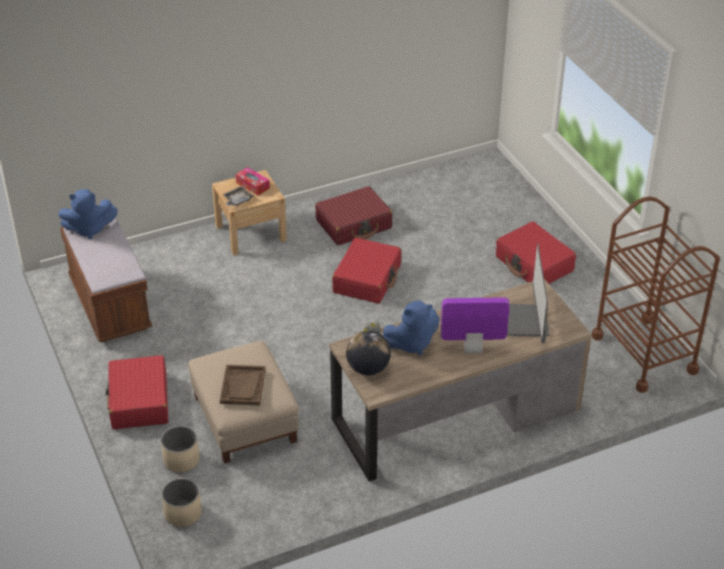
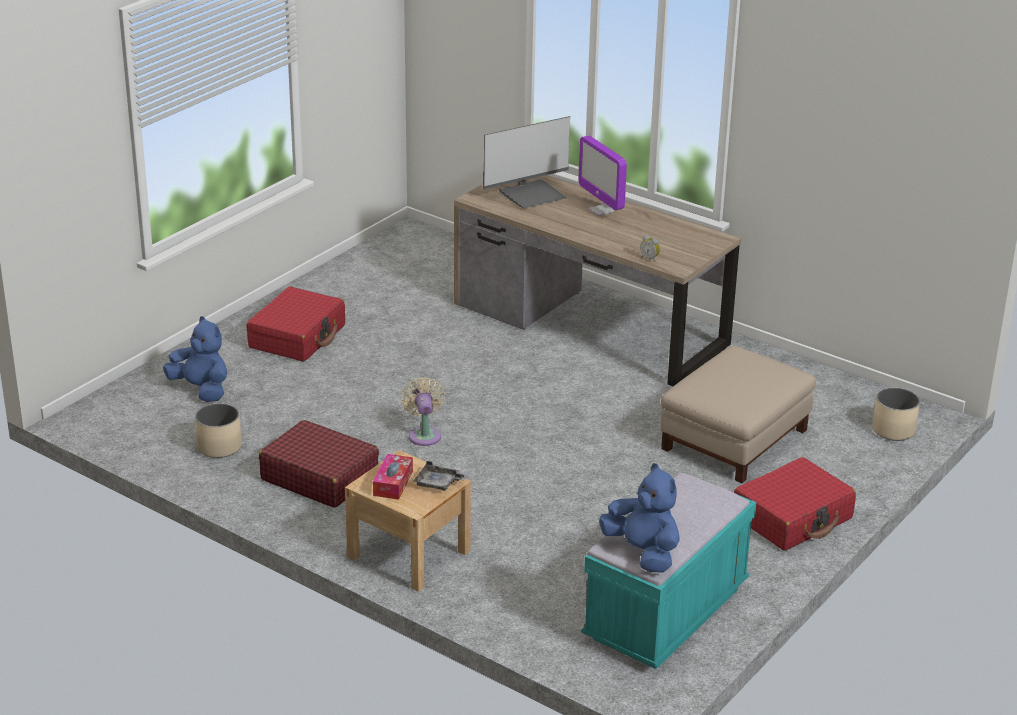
camera: 120 degrees left, 10 degrees down
(110, 305) = (666, 614): brown bench -> turquoise bench
(182, 460) = (834, 456): beige planter -> beige planter (219, 447)
(243, 386) = (751, 372): brown tray -> none
(367, 279) = (424, 434): red suitcase -> beige fan
(368, 368) = (693, 250): globe -> none
(411, 343) = (632, 239): blue plush toy -> blue plush toy (201, 389)
(644, 354) = (397, 252): brown cart -> none

